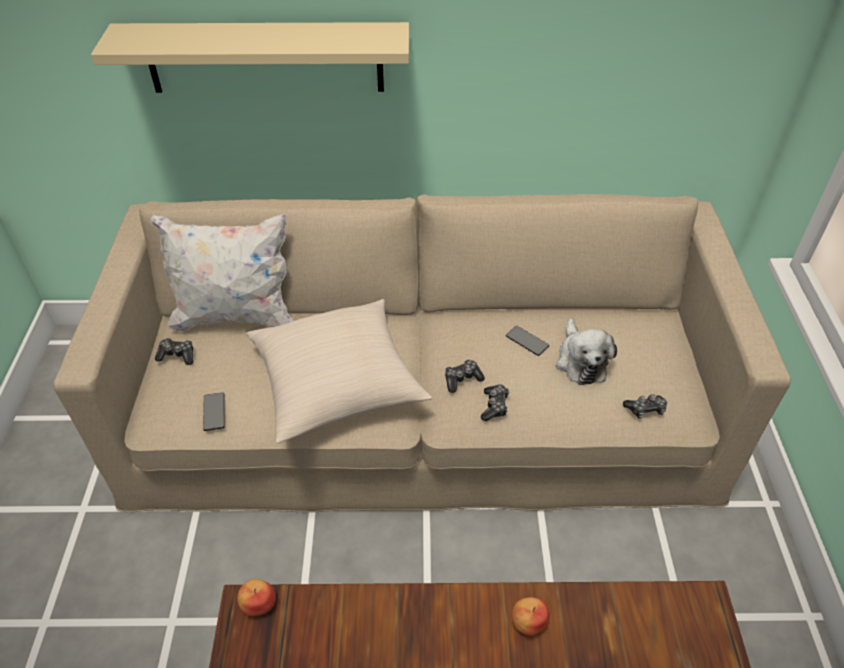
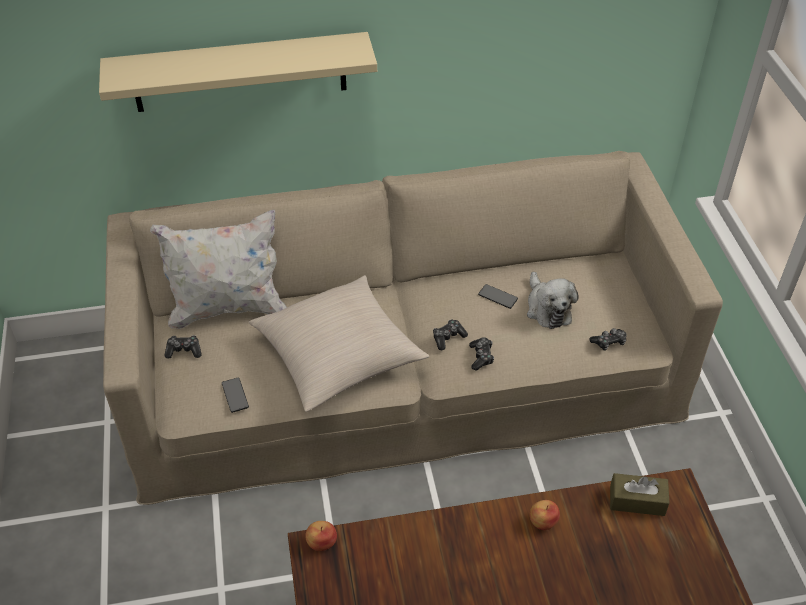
camera: 10 degrees left, 0 degrees up
(651, 614) = (637, 501): none -> brown tissue box

